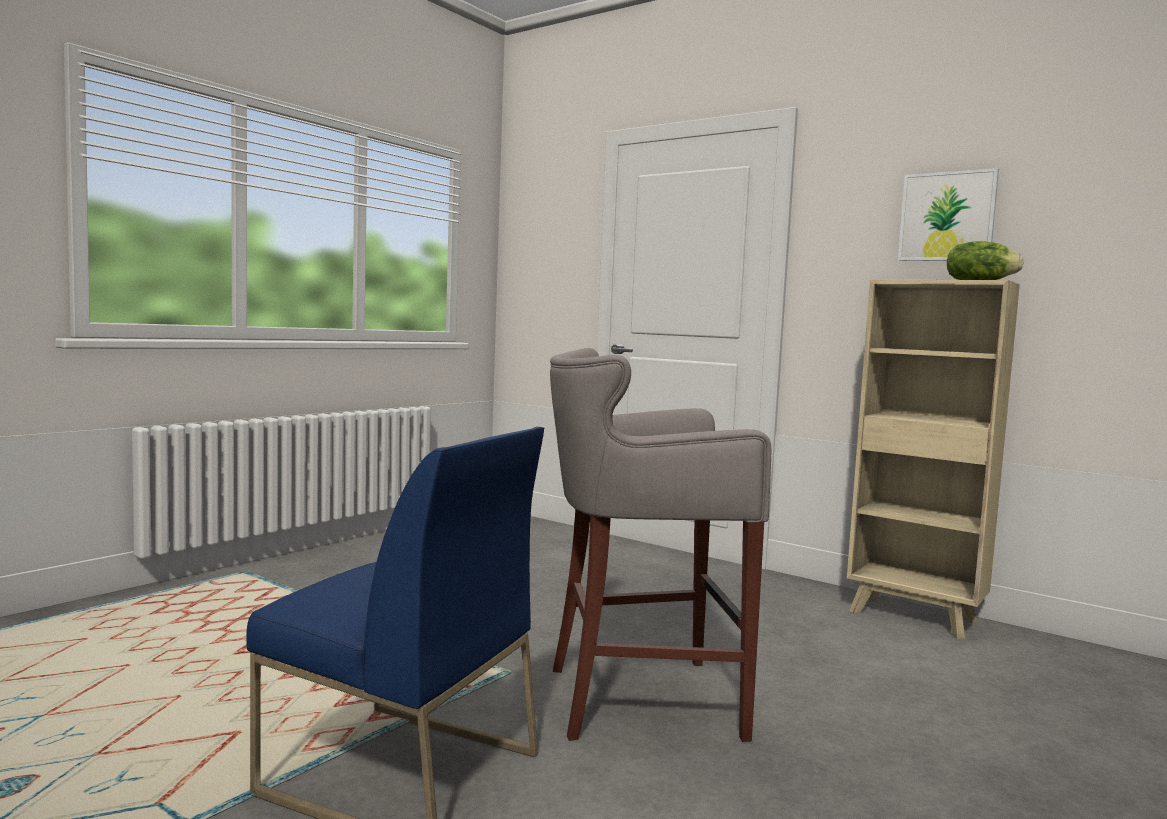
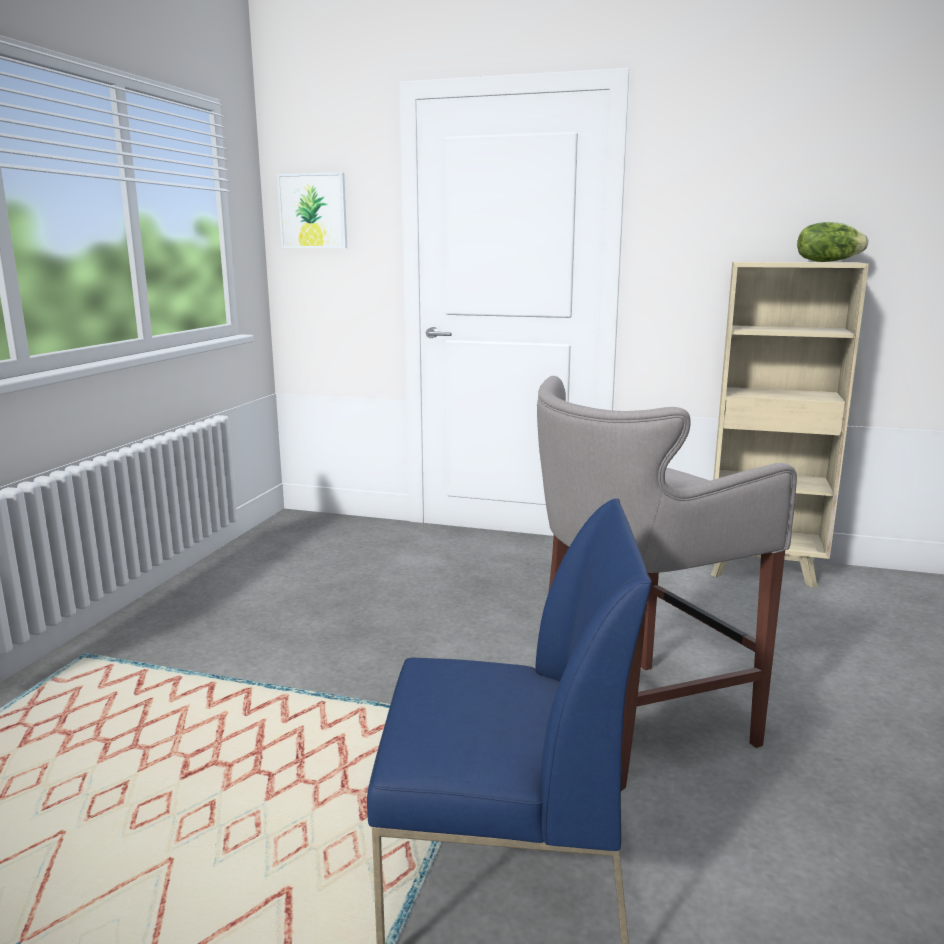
camera: 20 degrees left, 10 degrees up
(947, 216) = (787, 193): picture -> picture (313, 211)

